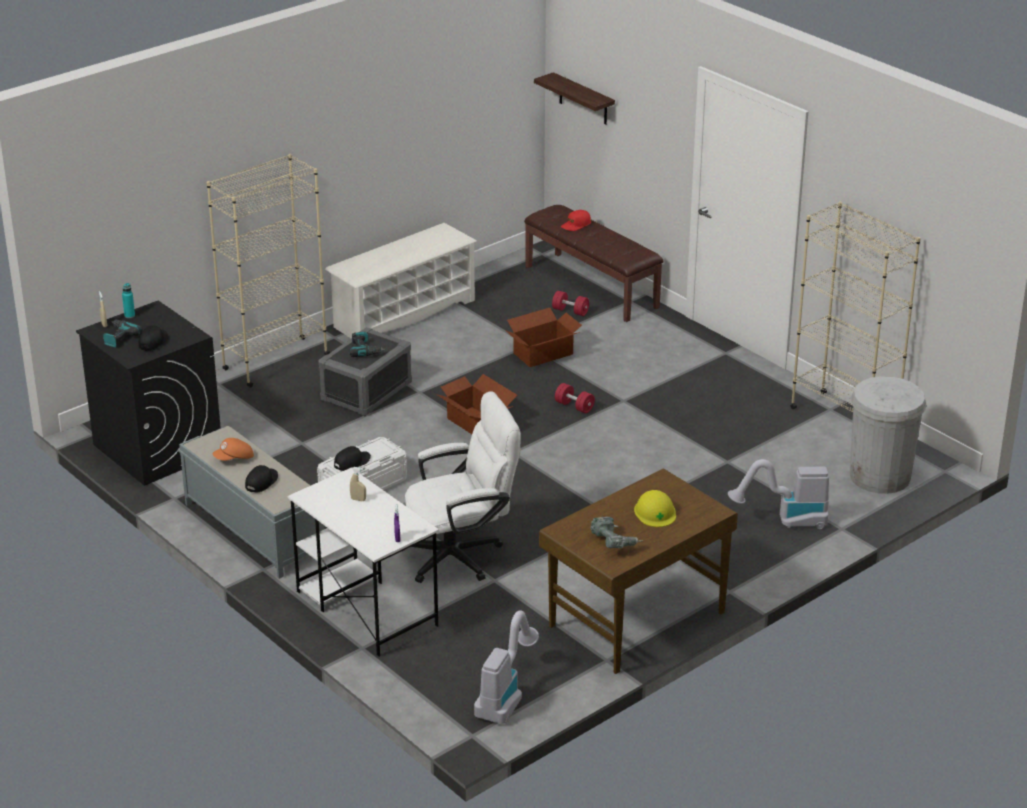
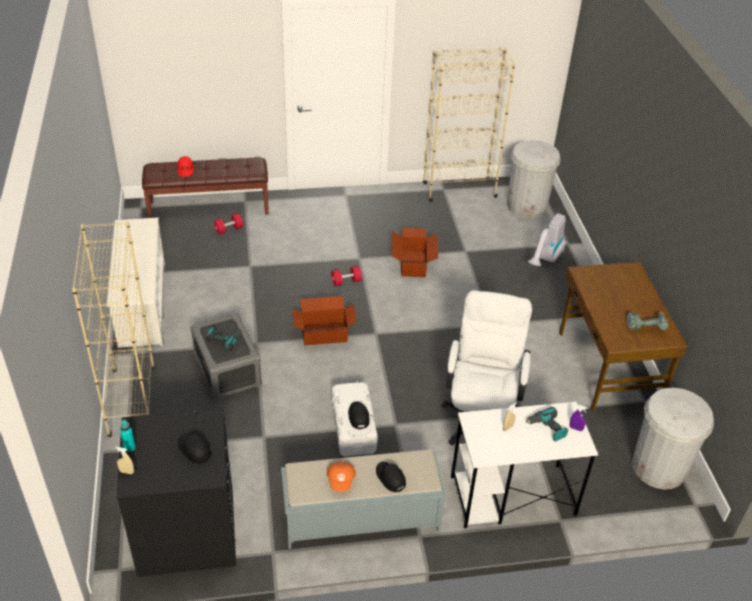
camera: 60 degrees left, 10 degrees up
(118, 337) = (162, 470): power drill -> power drill (547, 428)
(505, 696) = (659, 467): vacuum cleaner -> white trash can
(544, 354) = (268, 265): cardboard box -> cardboard box (413, 264)
(583, 99) = (152, 73): shelf -> none
(655, 512) = (619, 293): yellow hard hat -> none

